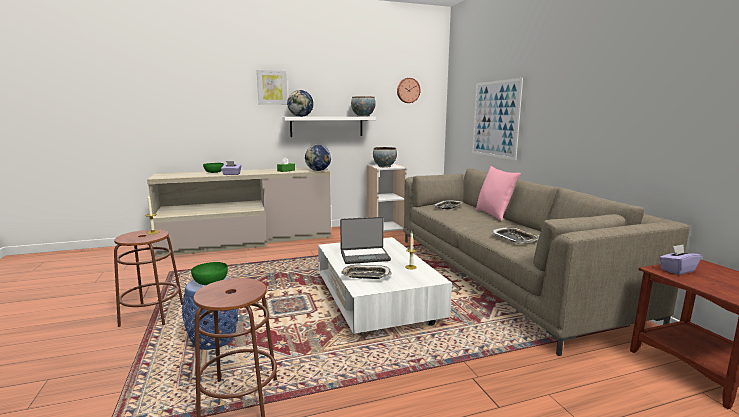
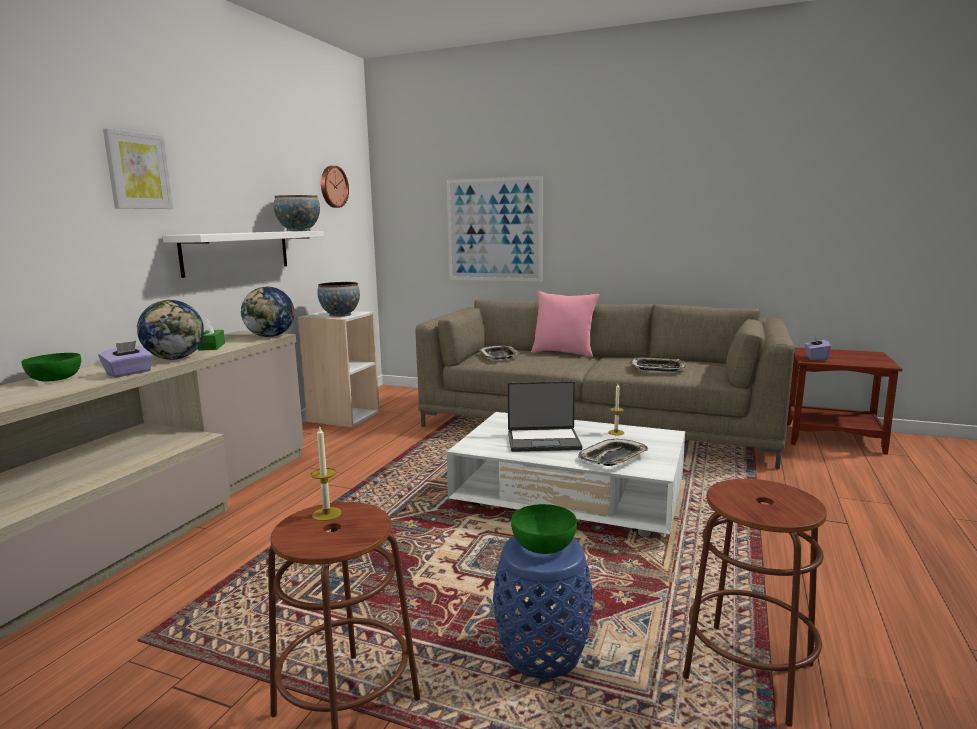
camera: 50 degrees left, 0 degrees up
(301, 116) = (211, 233): globe -> globe (175, 358)
(365, 256) = (543, 441): laptop -> laptop turned 60 degrees clockwise

